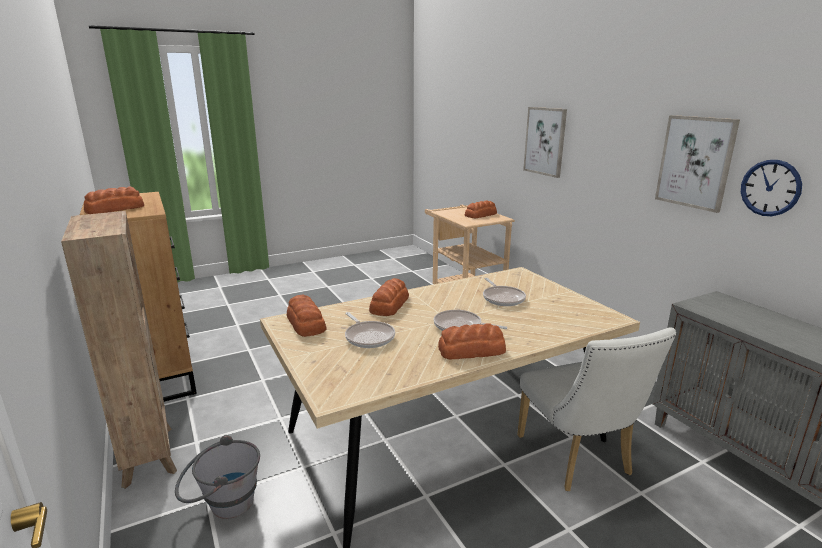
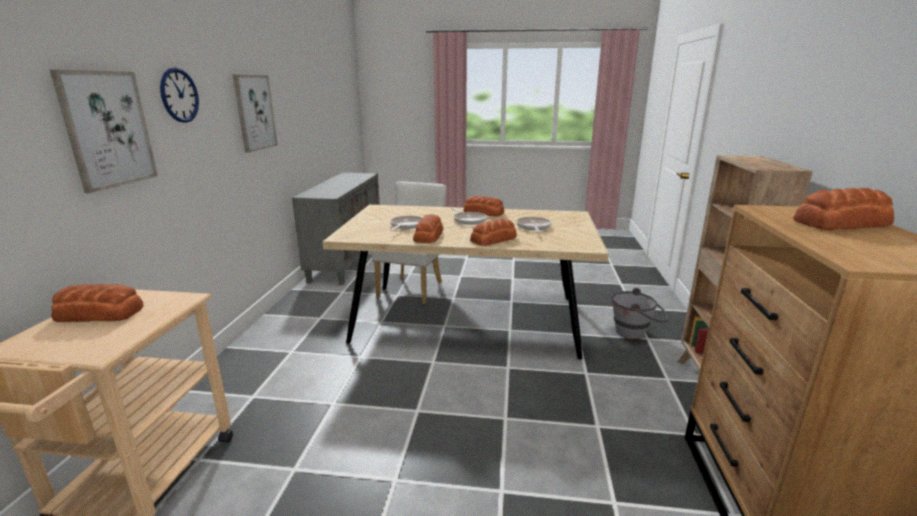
camera: 145 degrees left, 0 degrees up
(305, 323) = (571, 242): bread -> bread (429, 236)
(770, 188) = (284, 119): wall clock -> wall clock (179, 95)

